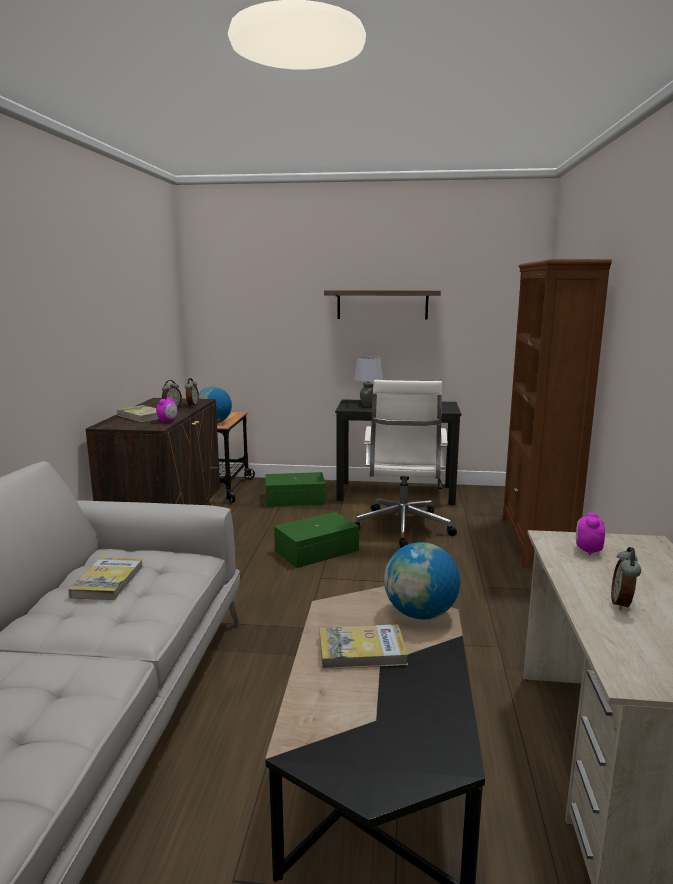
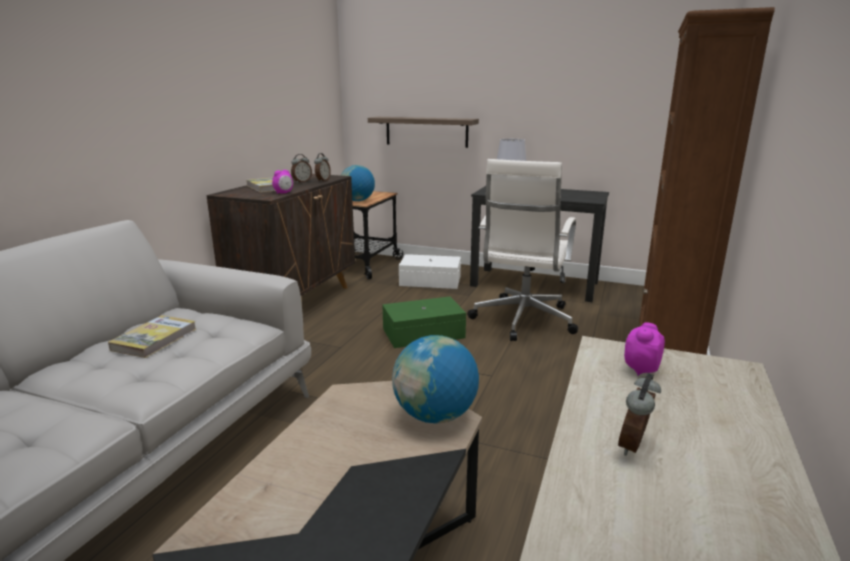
camera: 15 degrees right, 5 degrees up
(294, 499) = (430, 280): green storage box -> white storage box
(362, 650) = (342, 447): book -> none
(382, 304) = (535, 83): shelf -> shelf (426, 131)

